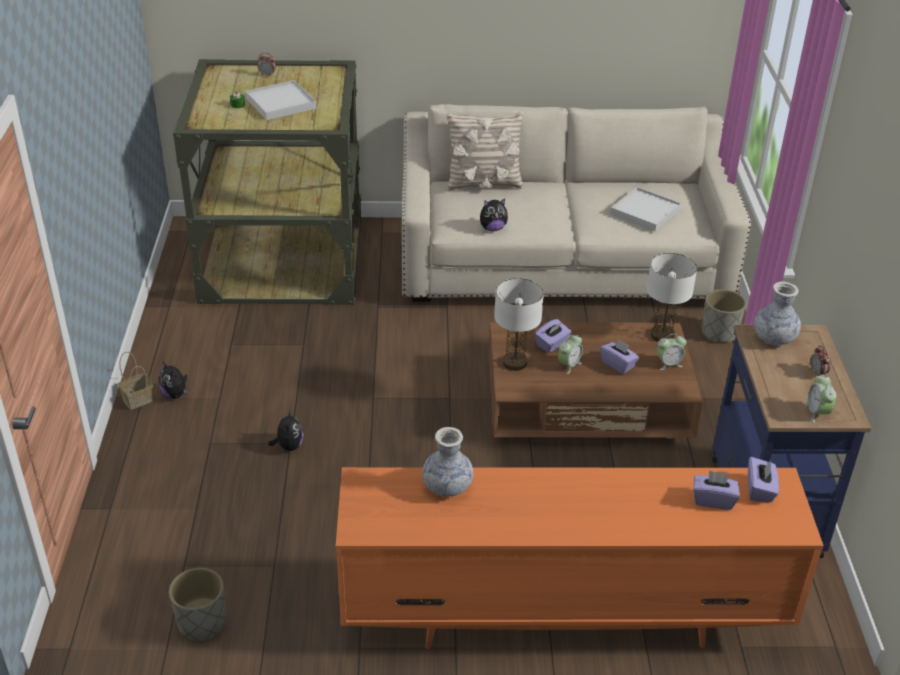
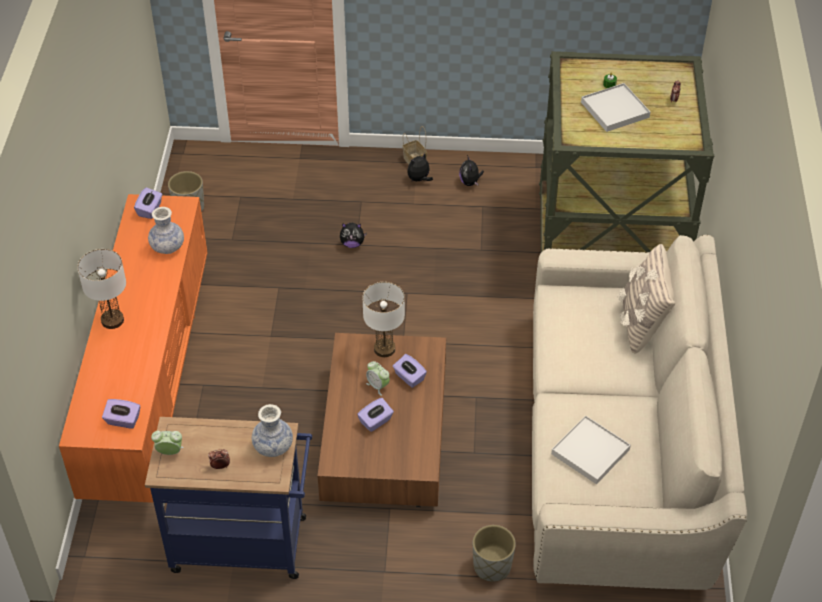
camera: 95 degrees right, 10 degrees up
(492, 228) = (555, 325): plush toy -> plush toy (470, 182)
(662, 335) = (417, 462): table lamp -> table lamp (113, 320)
(668, 364) = (373, 460): alarm clock -> none
(713, 500) = (119, 390): purple tissue box -> purple tissue box (150, 210)

